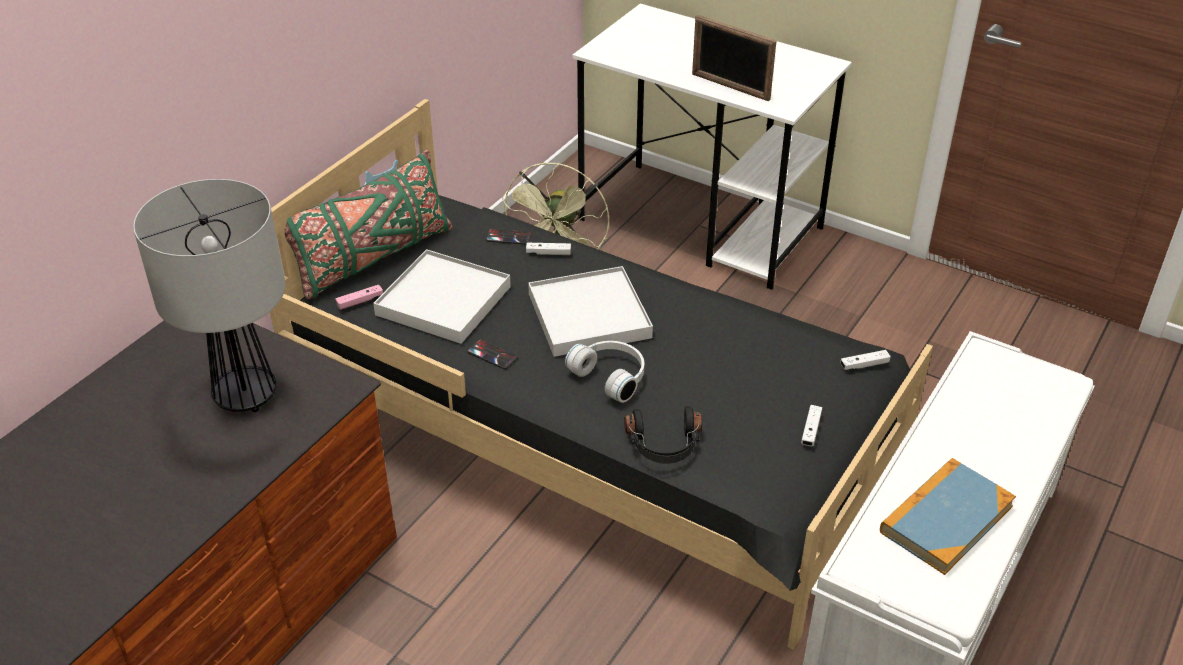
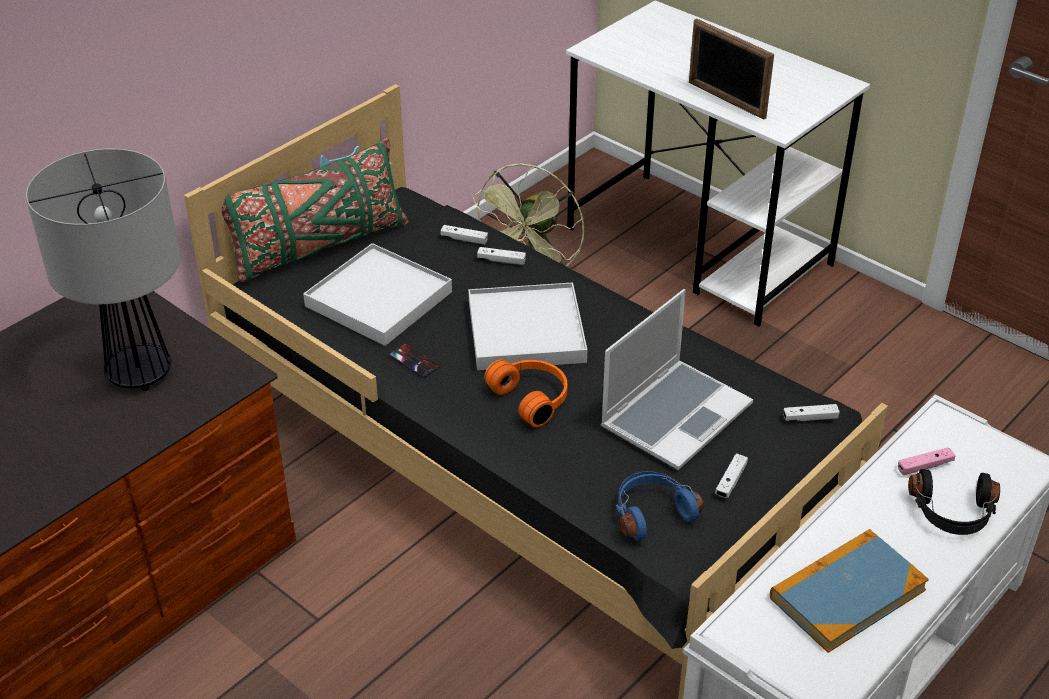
camera: 10 degrees right, 0 degrees up
(360, 301) = (293, 290): pink game controller -> pink game controller (925, 466)
(509, 237) = (464, 239): phone -> white game controller
(611, 376) = (533, 398): white headphones -> orange headphones
(664, 446) = (568, 478): black headphones -> black headphones (952, 514)
(745, 376) = (675, 415): none -> laptop
(748, 468) = (651, 512): none -> blue headphones

